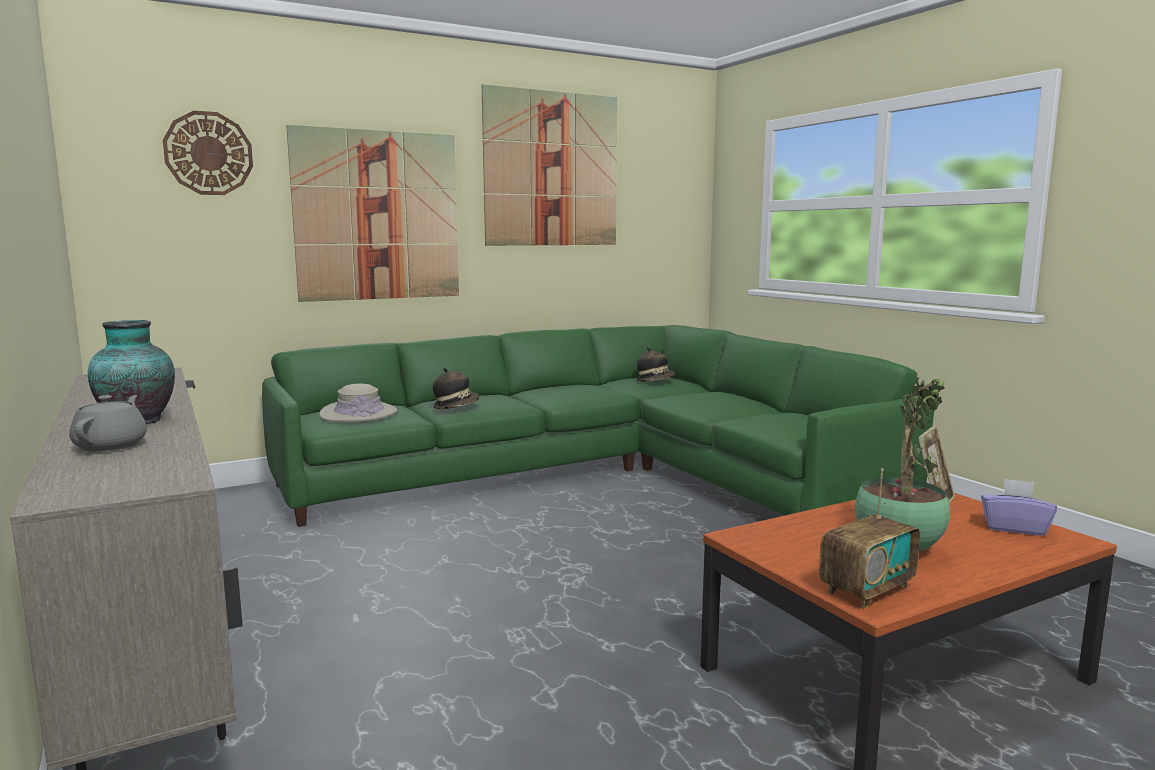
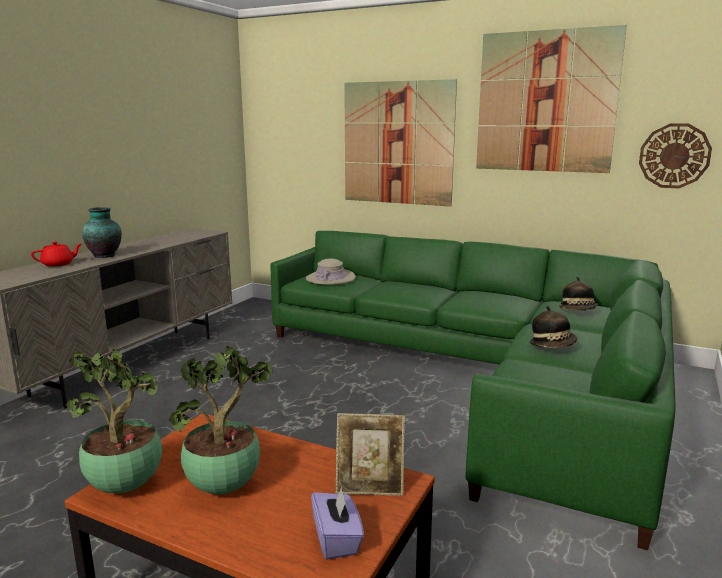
camera: 55 degrees right, 5 degrees up
(112, 446) = (58, 264): grey teapot -> red teapot
(208, 153) = (304, 104): wall clock -> wall clock (674, 156)
(456, 407) = (383, 289): hat -> hat (552, 345)
(866, 590) = (127, 486): radio -> potted plant

